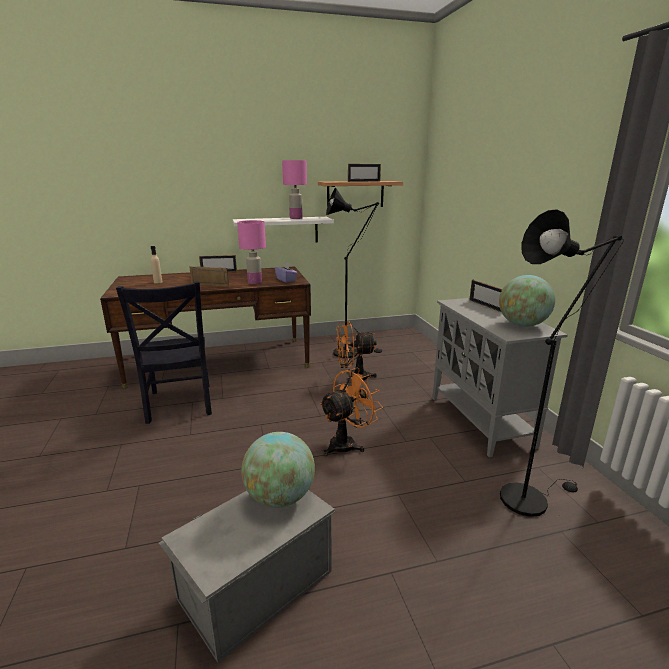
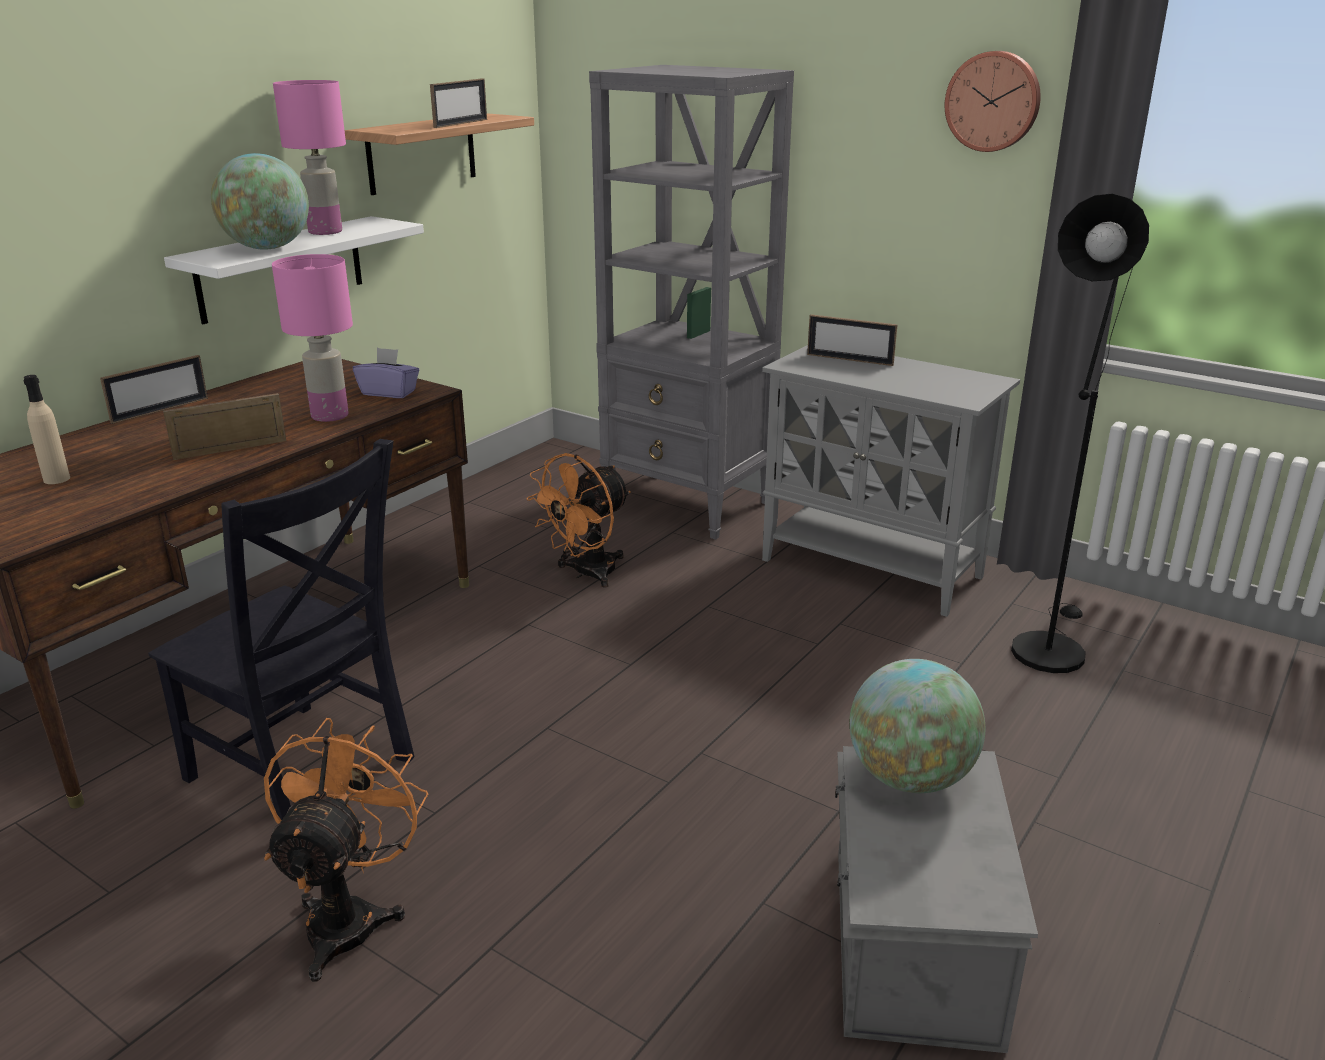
camera: 40 degrees left, 5 degrees up
(347, 443) = (741, 688): orange fan -> orange fan (350, 916)
(350, 352) = (506, 527): black floor lamp -> none
(432, 366) = (688, 505): none -> grey bookcase
(522, 325) = (950, 379): globe -> globe (267, 248)
(586, 168) = (993, 101): none -> wall clock

